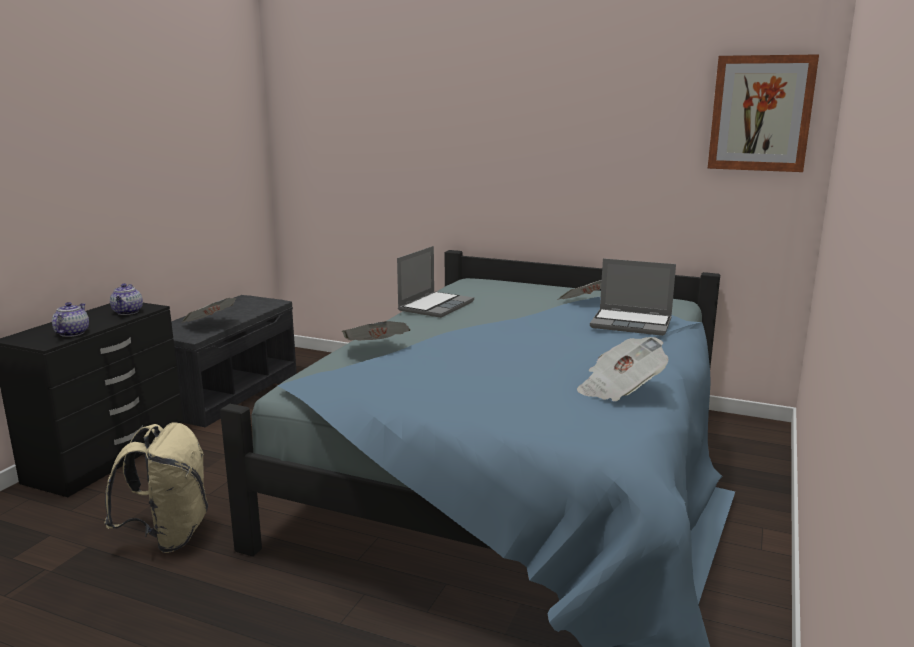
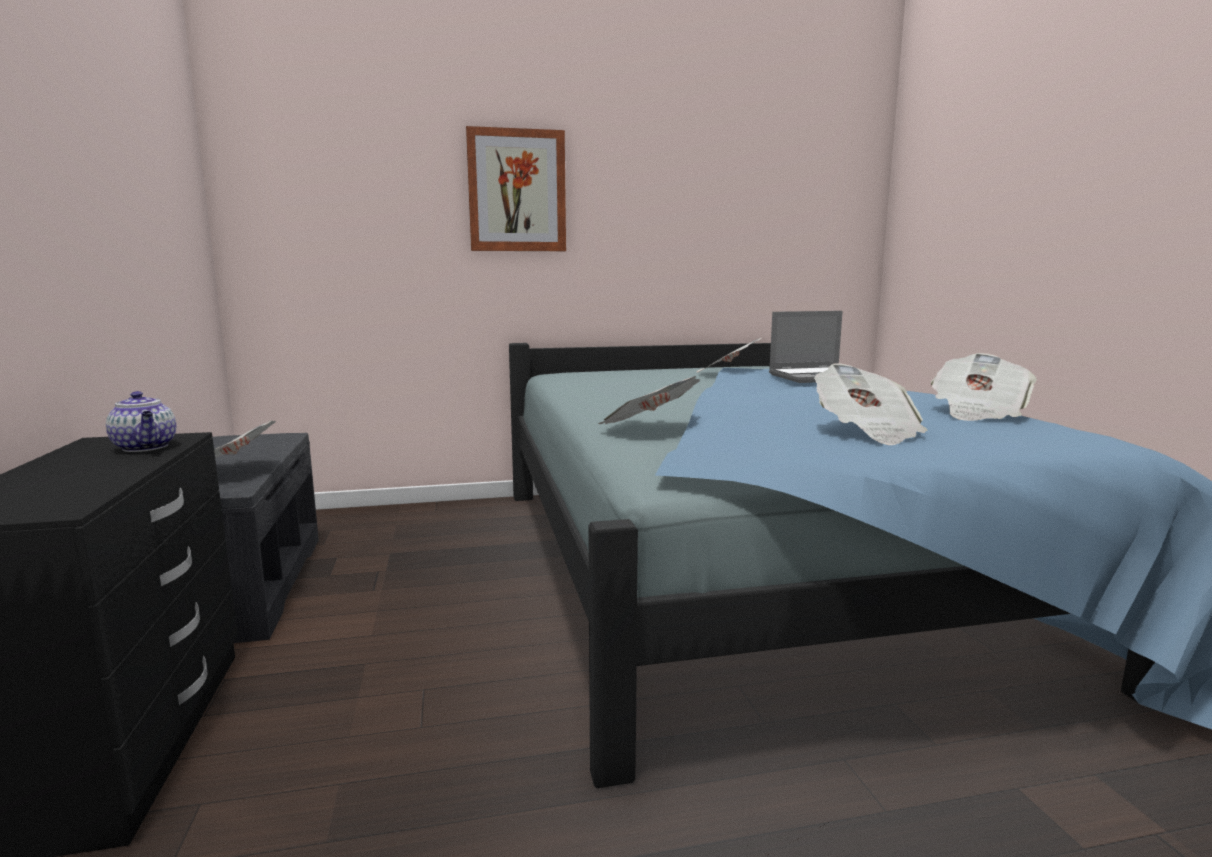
camera: 35 degrees left, 5 degrees down
(72, 333) = (88, 486): teapot -> none
(168, 536) = (450, 817): beige backpack -> none
(435, 306) = (589, 391): laptop -> none
(475, 386) = (867, 432): none -> newspaper
(761, 113) = (831, 176): picture -> picture (517, 191)

